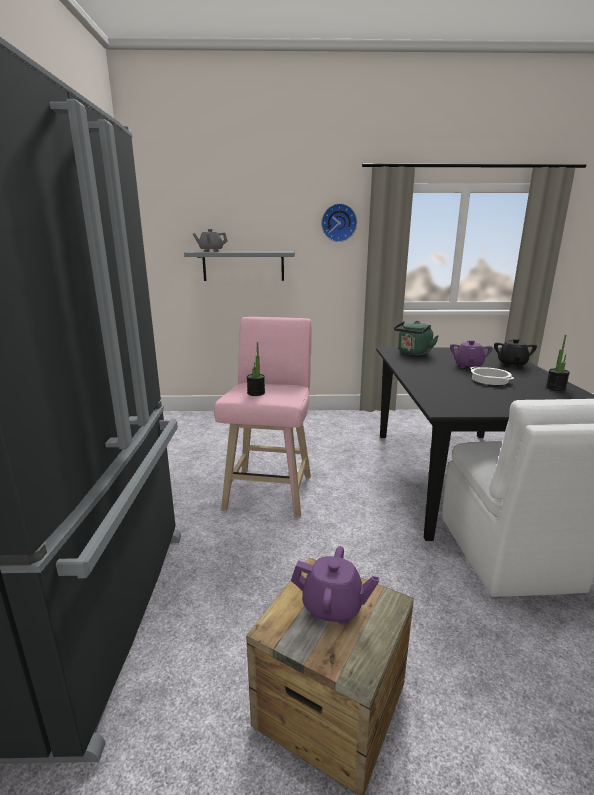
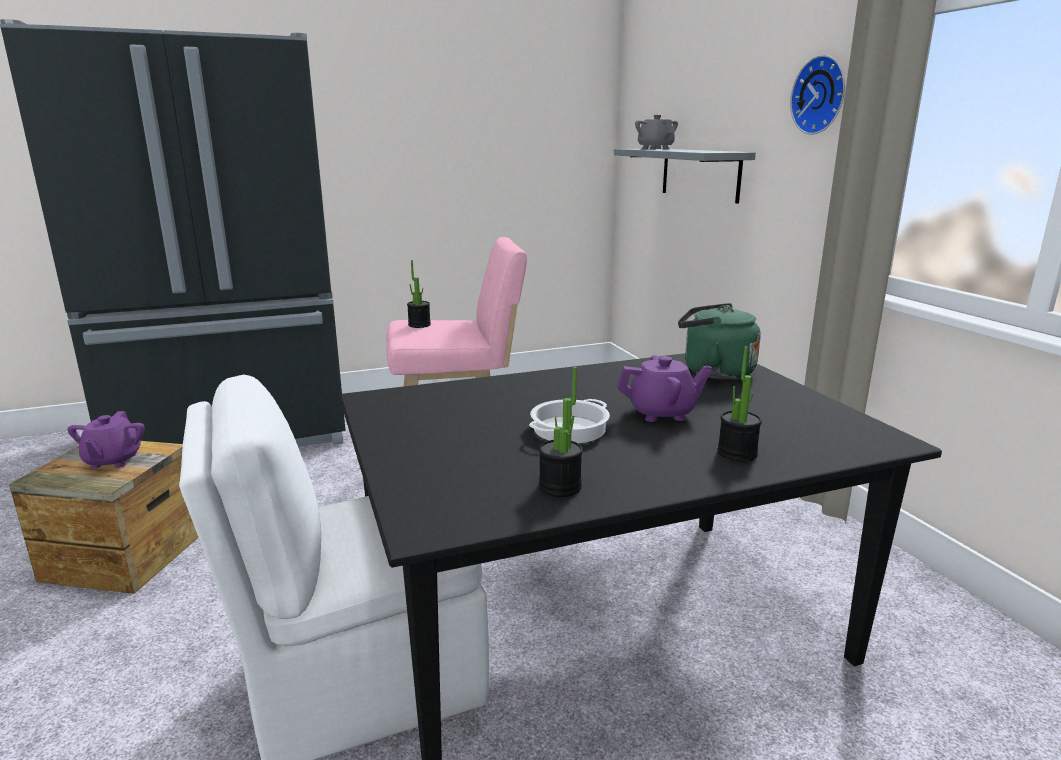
camera: 70 degrees right, 0 degrees up
(512, 364) = (737, 453): black teapot -> potted plant

